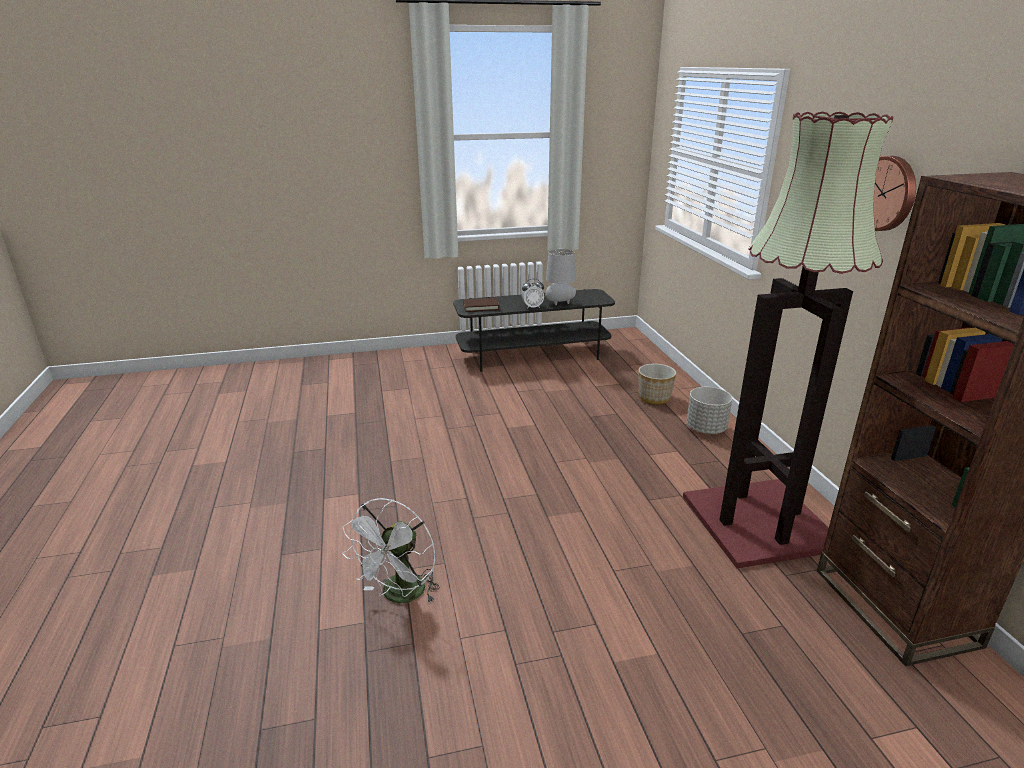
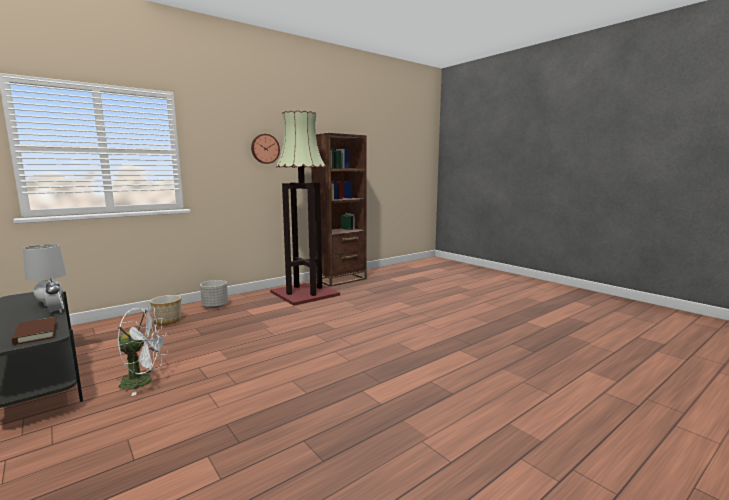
camera: 115 degrees left, 15 degrees down
(400, 596) = (433, 347): white fan -> white fan (143, 381)

